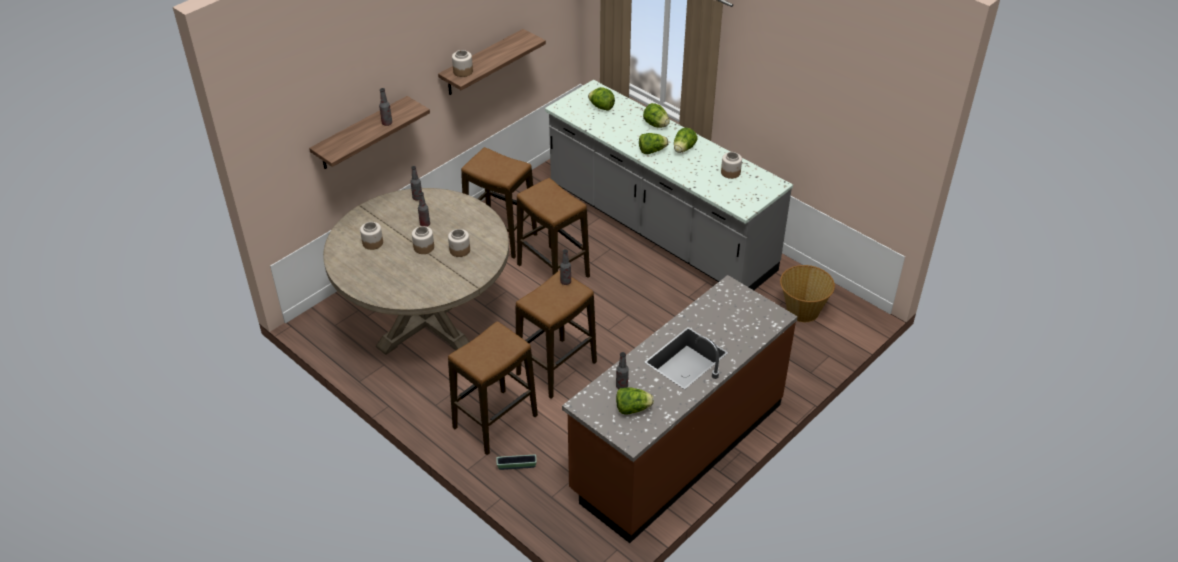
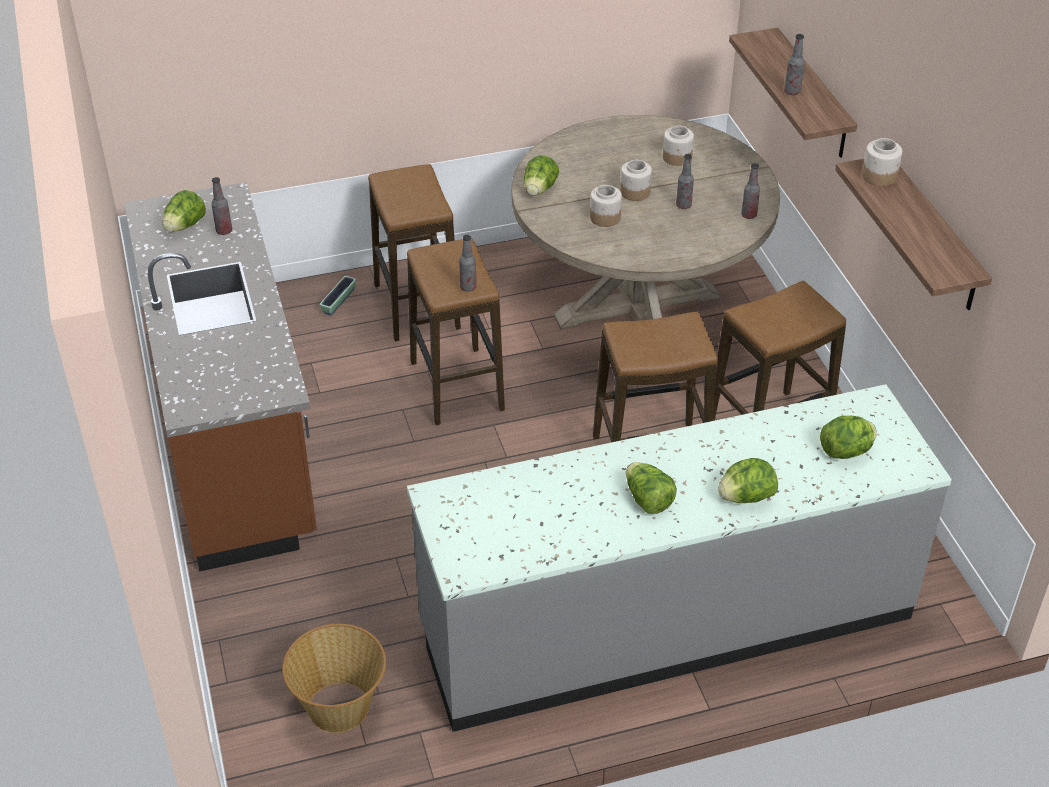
camera: 120 degrees right, 0 degrees up
(652, 151) = (670, 458): lettuce -> lettuce (539, 190)
(731, 172) = (537, 528): jar -> none

